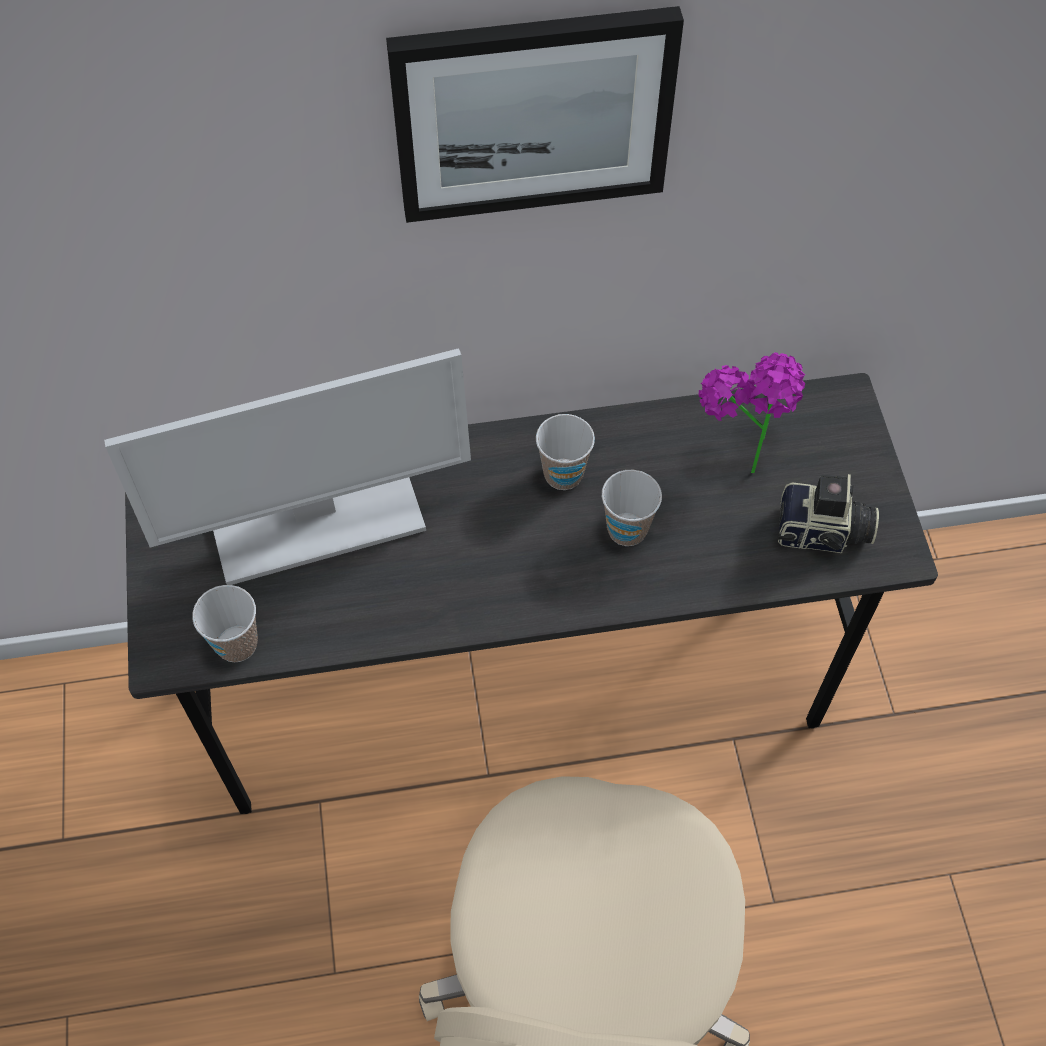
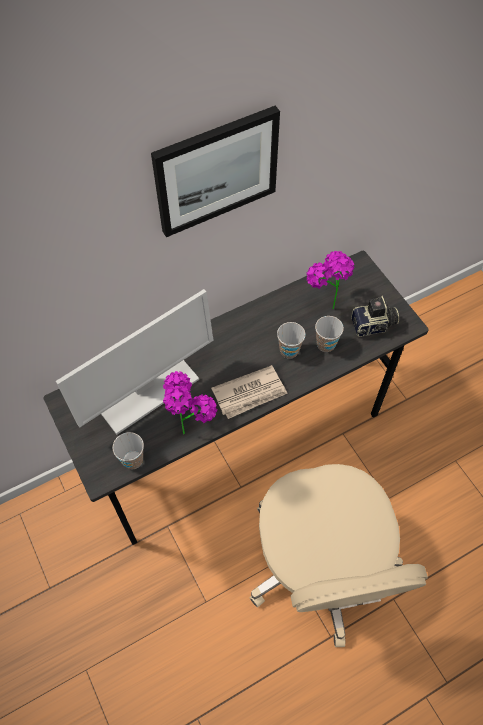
camera: 20 degrees left, 0 degrees up
(371, 613) = (190, 425): none -> potted plant
(513, 590) = (250, 393): none -> newspaper
(563, 474) = (250, 335): cup -> cup (326, 344)

